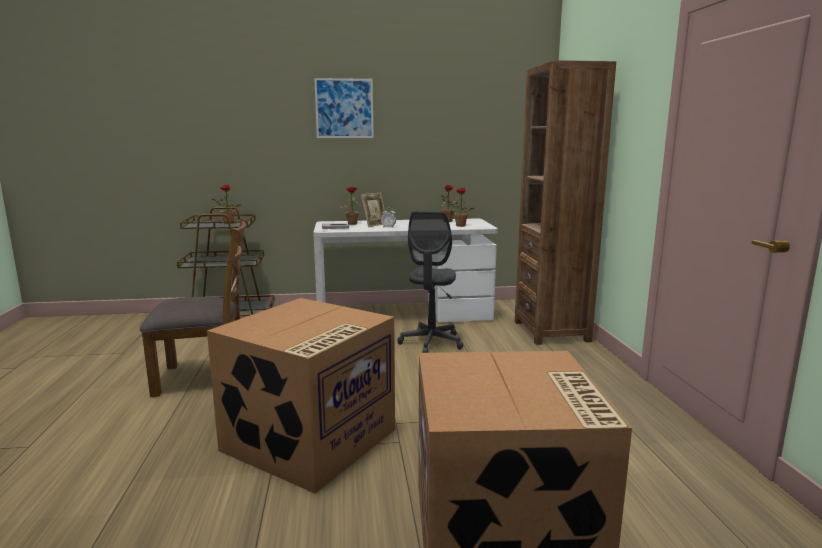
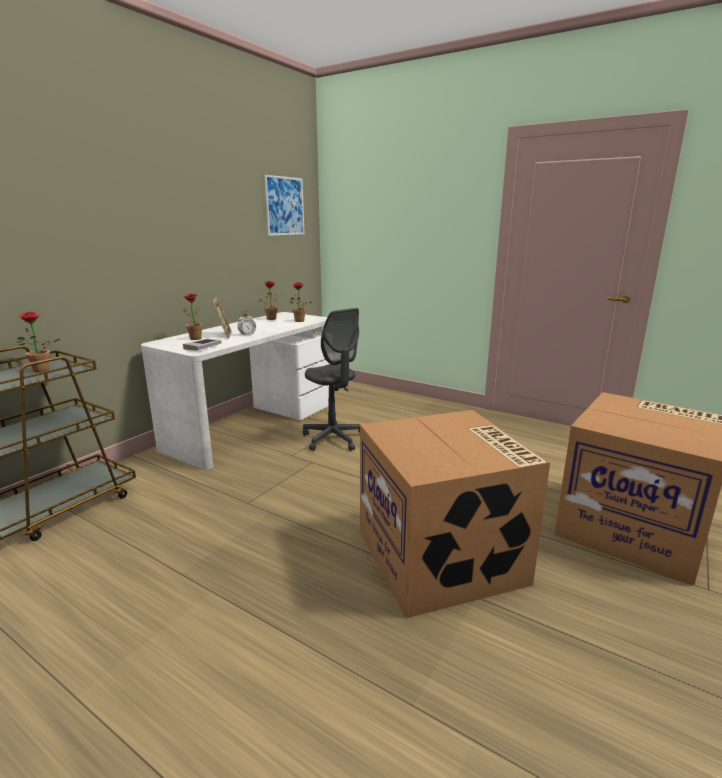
camera: 50 degrees left, 5 degrees up
(205, 377) = (212, 575): brown chair -> none
(344, 108) = (148, 195): picture -> picture (285, 206)
(551, 331) = (384, 398): brown bookcase -> none

